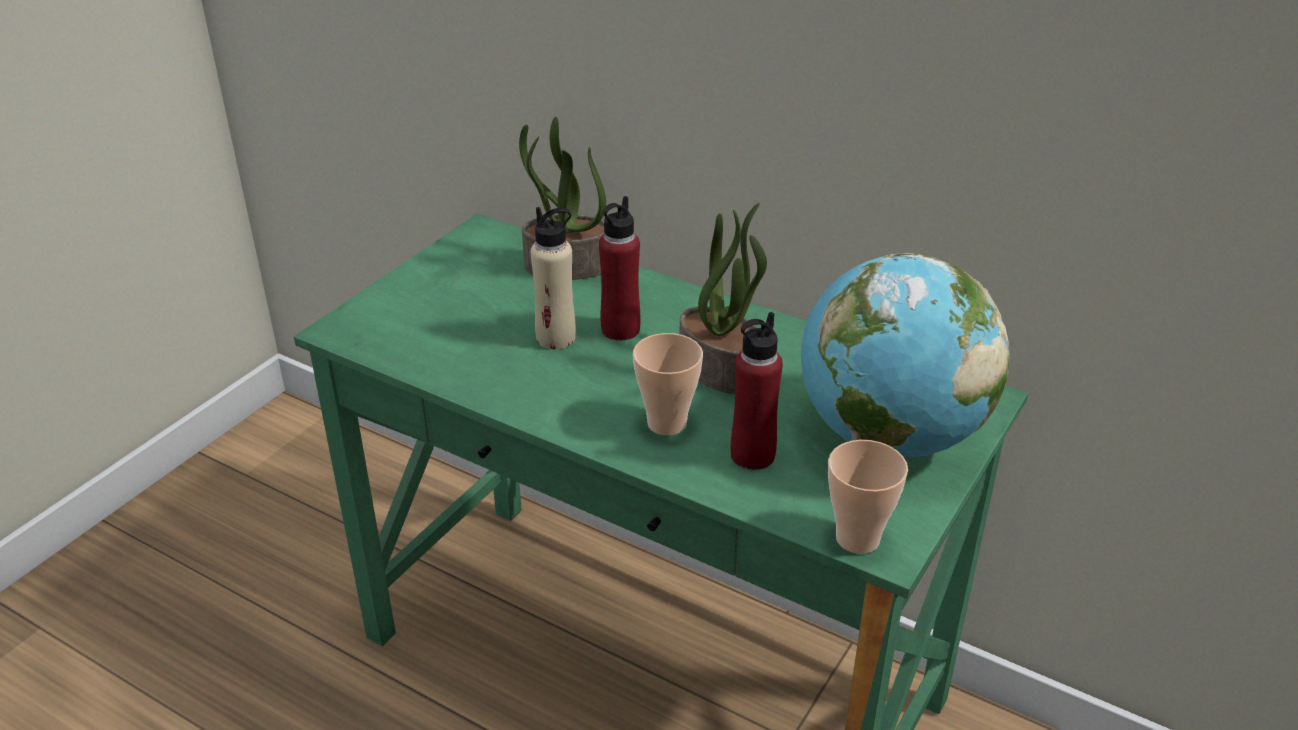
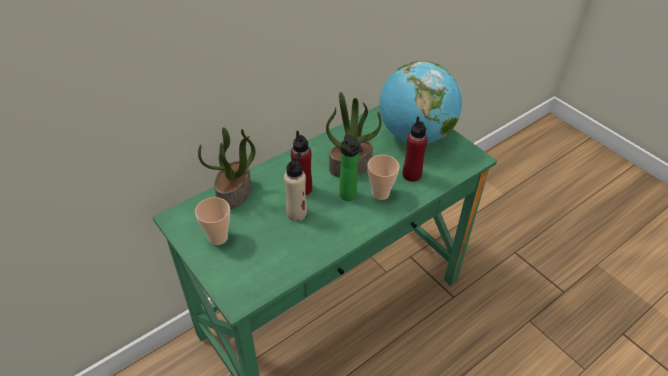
camera: 70 degrees left, 10 degrees up
(632, 386) = (349, 197): none -> bottle
(857, 538) = (469, 163): cup -> cup (218, 238)

